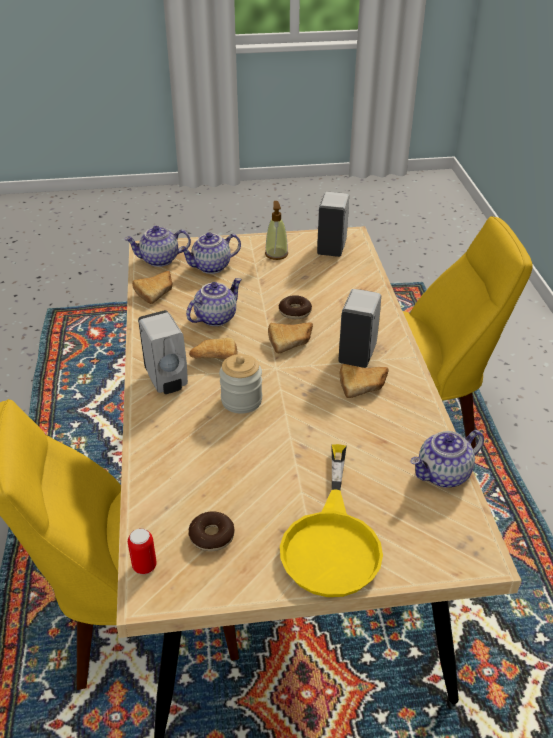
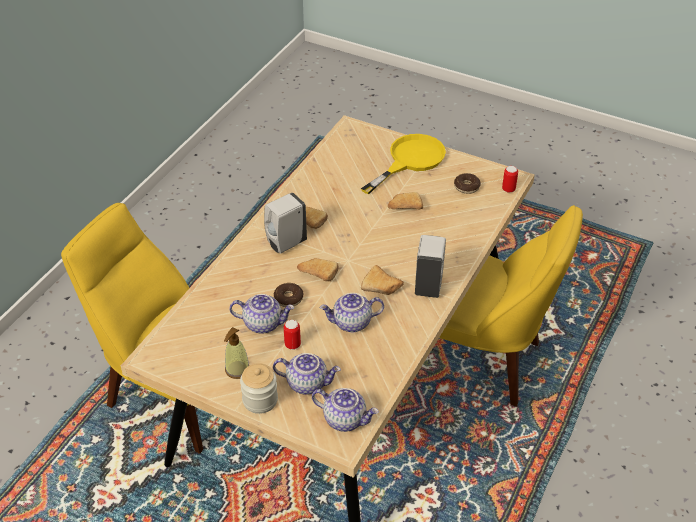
camera: 145 degrees left, 5 degrees up
(157, 292) = (376, 376): bread -> bread (404, 208)
(241, 400) = (391, 248): jar -> jar (260, 400)
(251, 284) = (292, 345): none -> can
(331, 248) = (184, 351): white soap dispenser -> none
(443, 475) = (324, 161): teapot -> teapot (263, 323)

